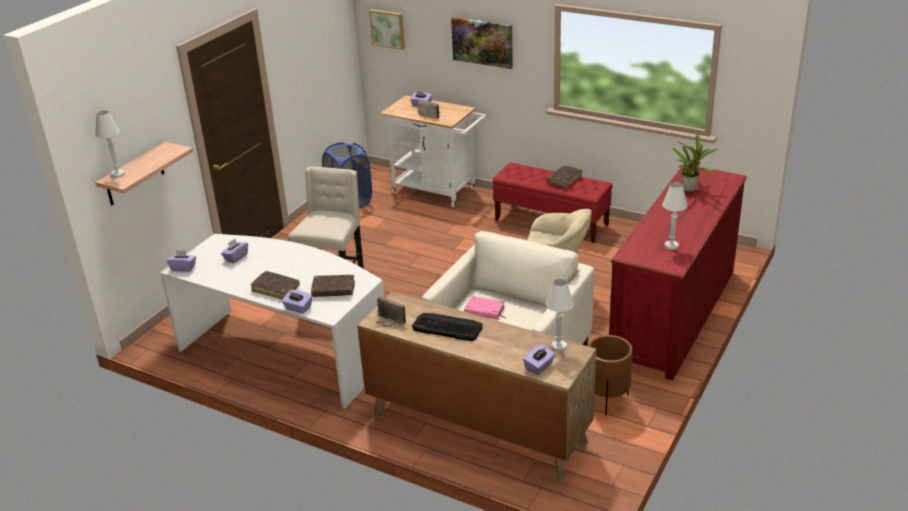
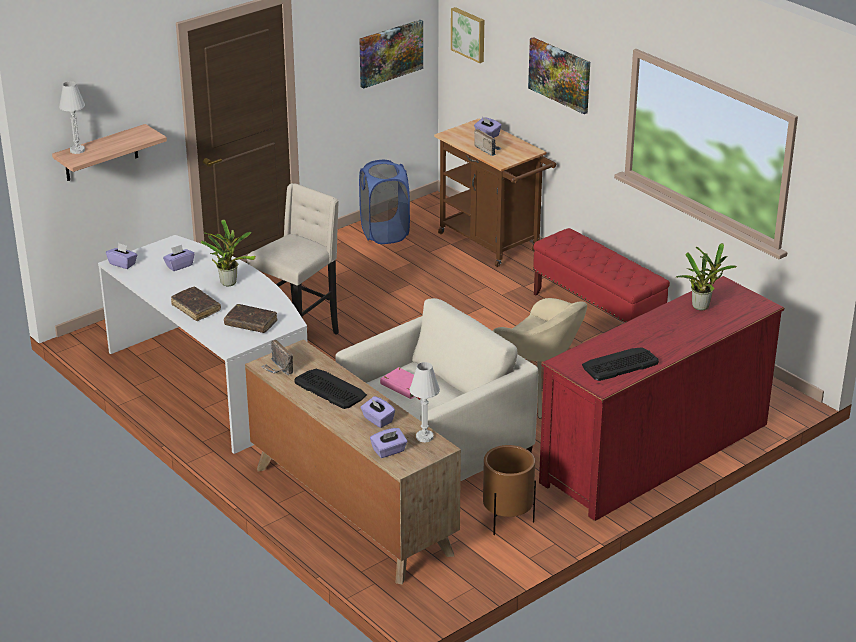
camera: 20 degrees right, 0 degrees up
(289, 260) = (229, 282): none -> potted plant
(298, 308) = (204, 333): purple tissue box -> purple tissue box (377, 420)
(328, 54) = (390, 53): none -> picture
(438, 191) = (493, 244): white cart -> brown cart
(564, 180) = (614, 264): brown book -> none
(671, 246) = (619, 364): white table lamp -> keyboard

